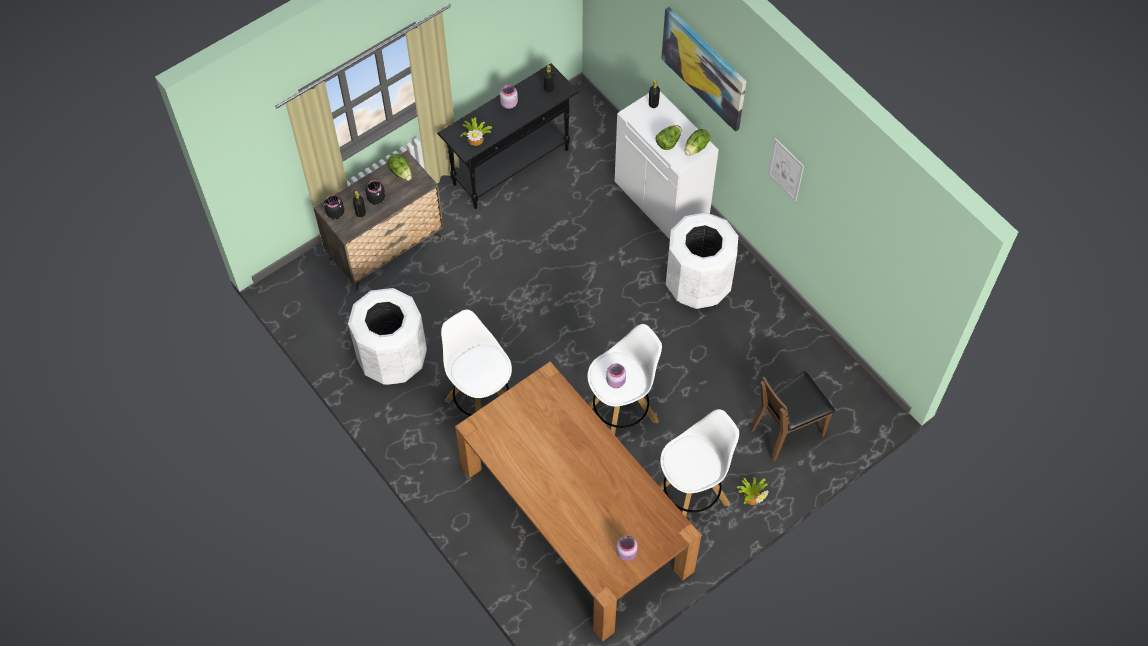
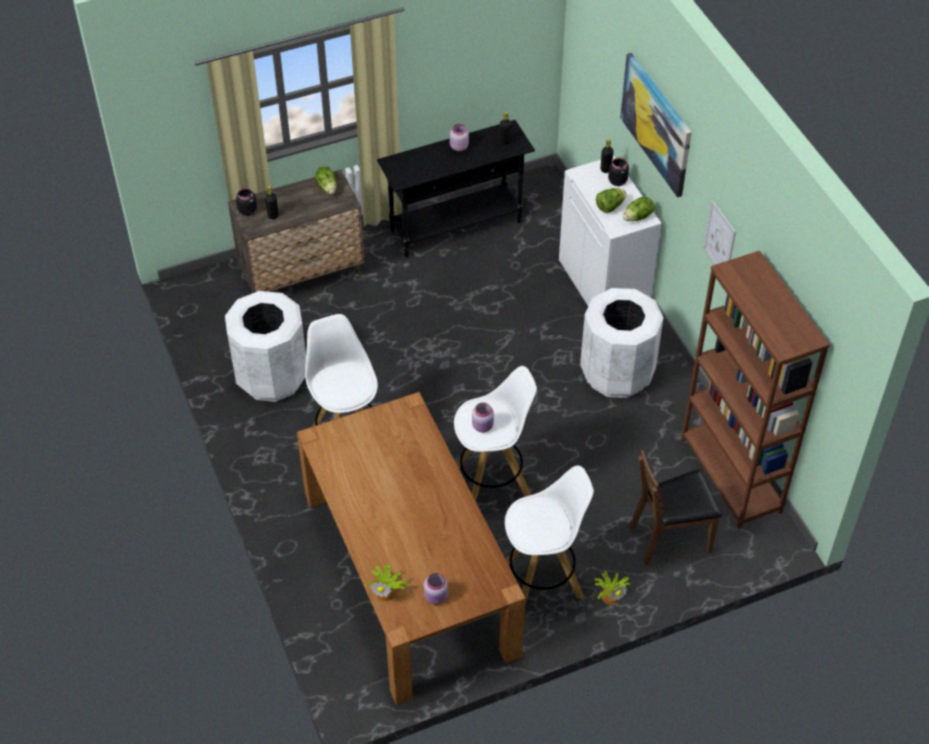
camera: 15 degrees right, 10 degrees down
(376, 198) = (294, 206): black jar -> black jar (617, 181)
(476, 138) = (414, 171): potted plant -> potted plant (386, 591)
(821, 359) = (731, 475): none -> brown bookcase

